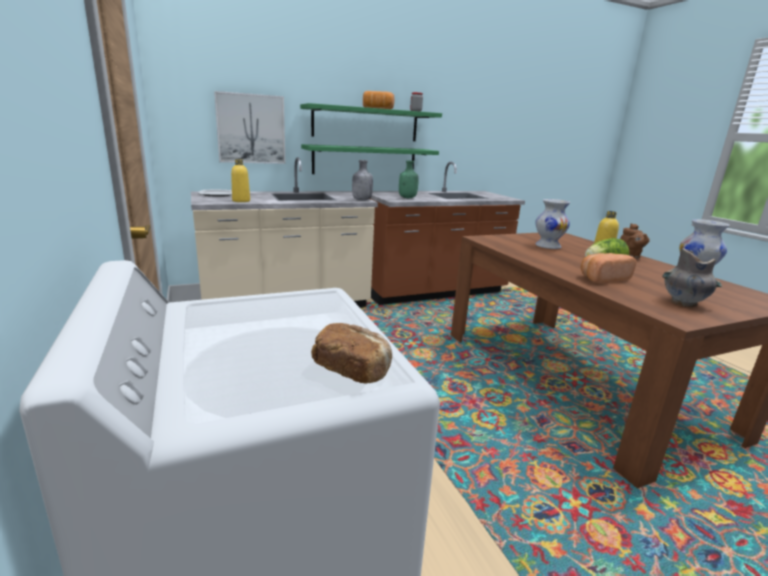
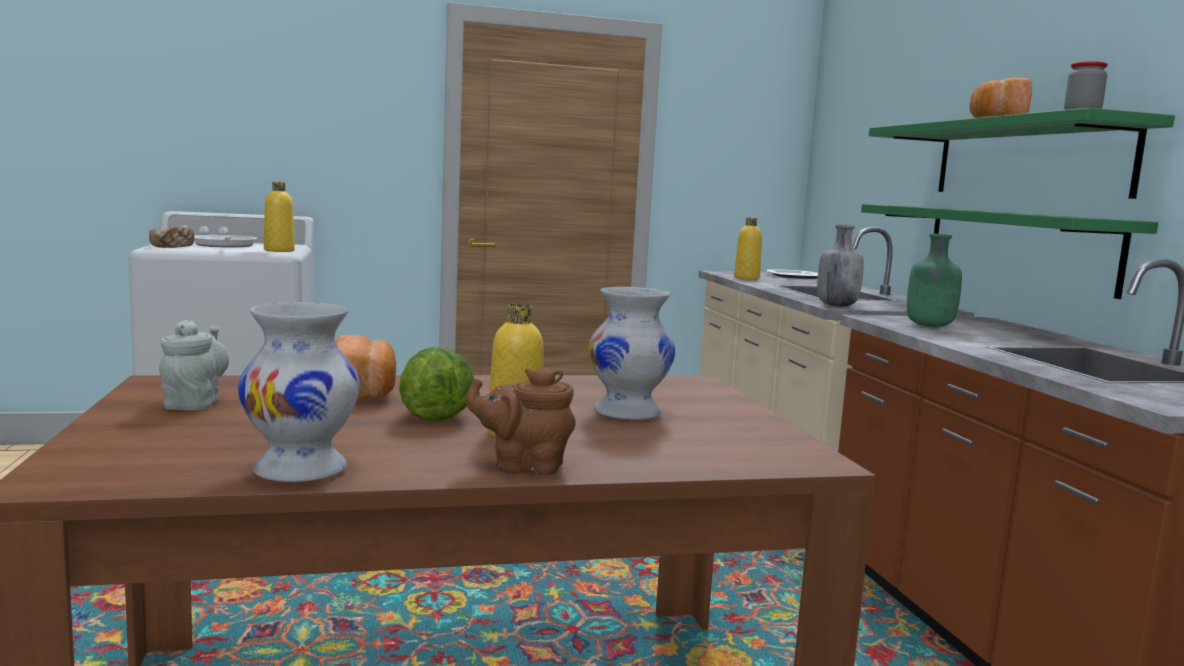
camera: 100 degrees right, 10 degrees down
(251, 129) = (876, 182): picture -> none
(268, 341) = (224, 245): none -> frying pan
(309, 298) = (279, 250): none -> yellow bottle
(684, 303) = (194, 403): grey vase -> grey teapot

